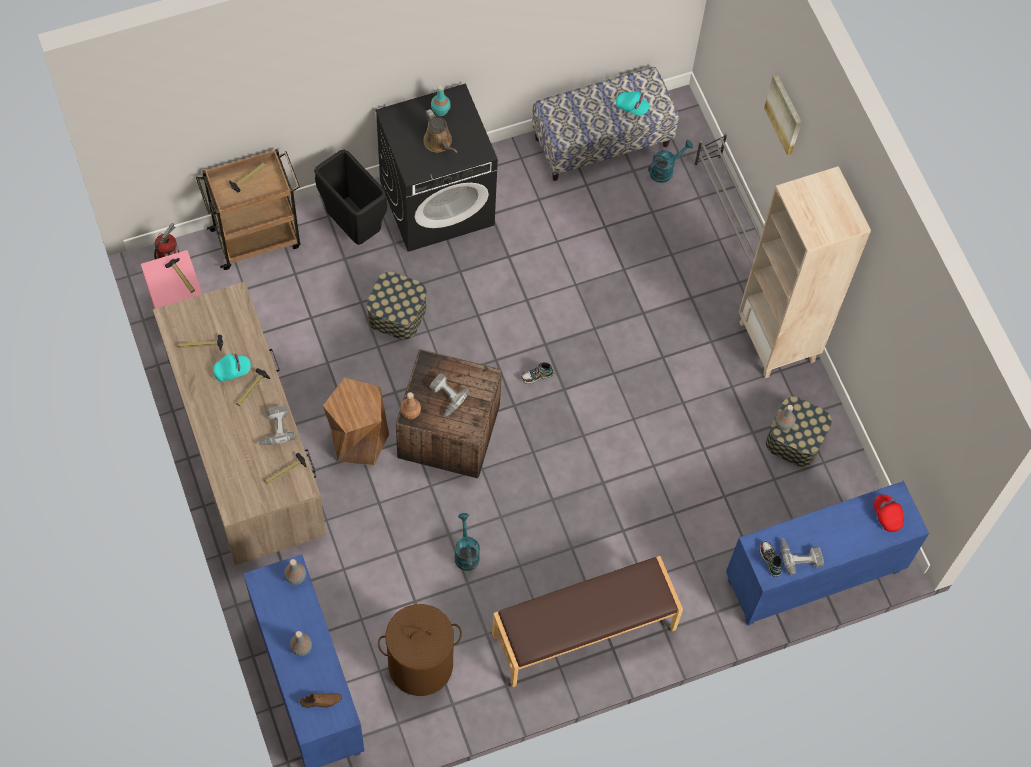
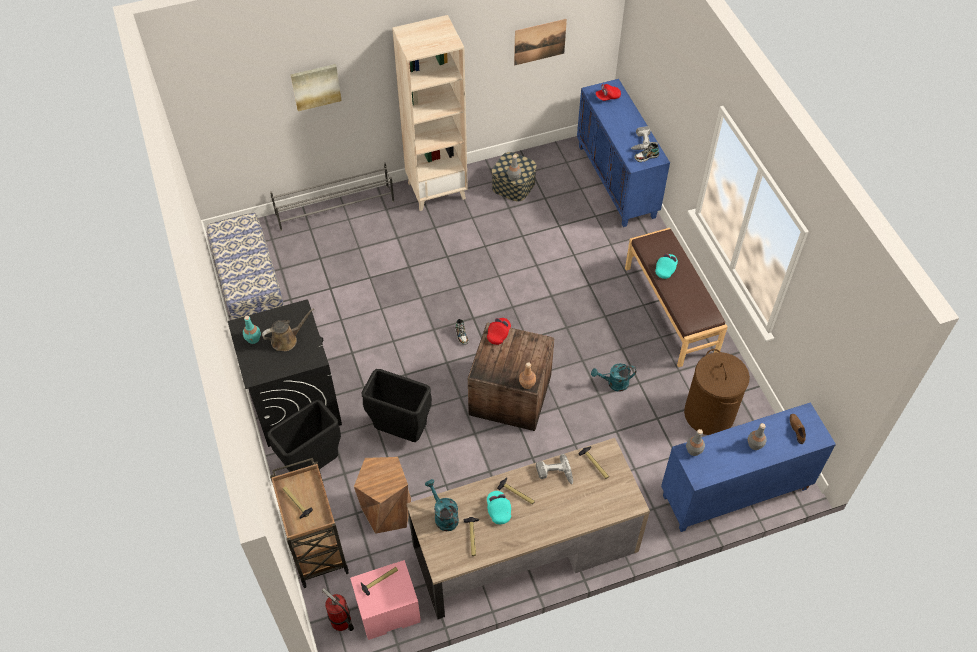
camera: 85 degrees left, 10 degrees down
(358, 440) = (519, 459): brown stool -> brown stool (387, 511)
(397, 313) = (401, 432): storage box -> black trash can
(445, 397) = (512, 360): power drill -> none
(483, 382) = (498, 334): none -> red cap
(632, 107) = (244, 240): turquoise cap -> turquoise cap (665, 269)
(665, 170) = (283, 248): turquoise watering can -> turquoise watering can (443, 516)
(914, 386) = (539, 42): none -> picture

